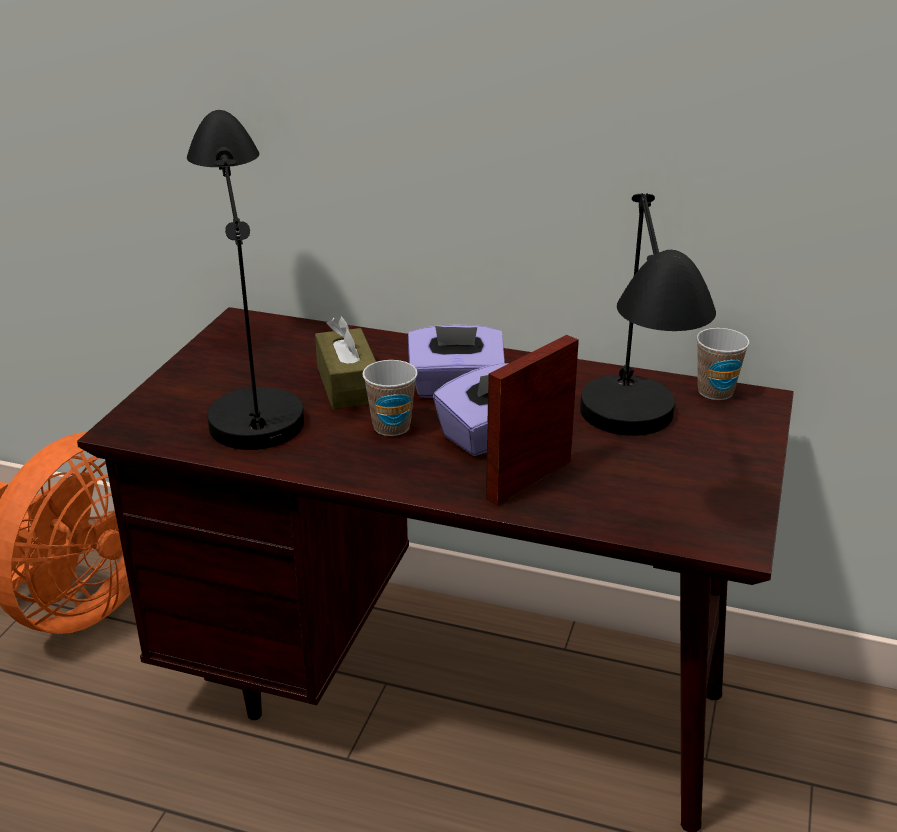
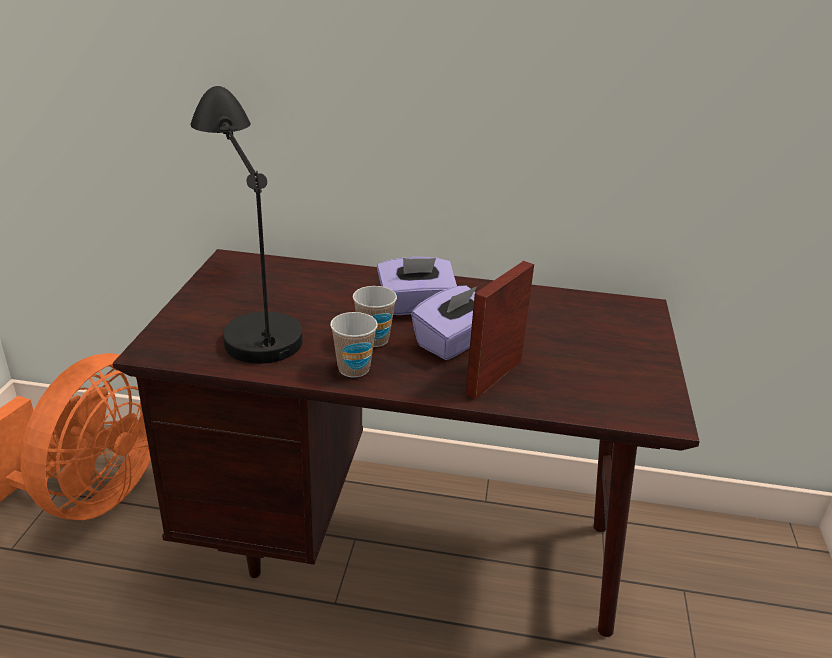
camera: 10 degrees left, 0 degrees up
(348, 385) = (330, 307): brown tissue box -> none
(632, 456) = (566, 354): black table lamp -> none
(715, 392) = (610, 302): cup -> cup (354, 369)

